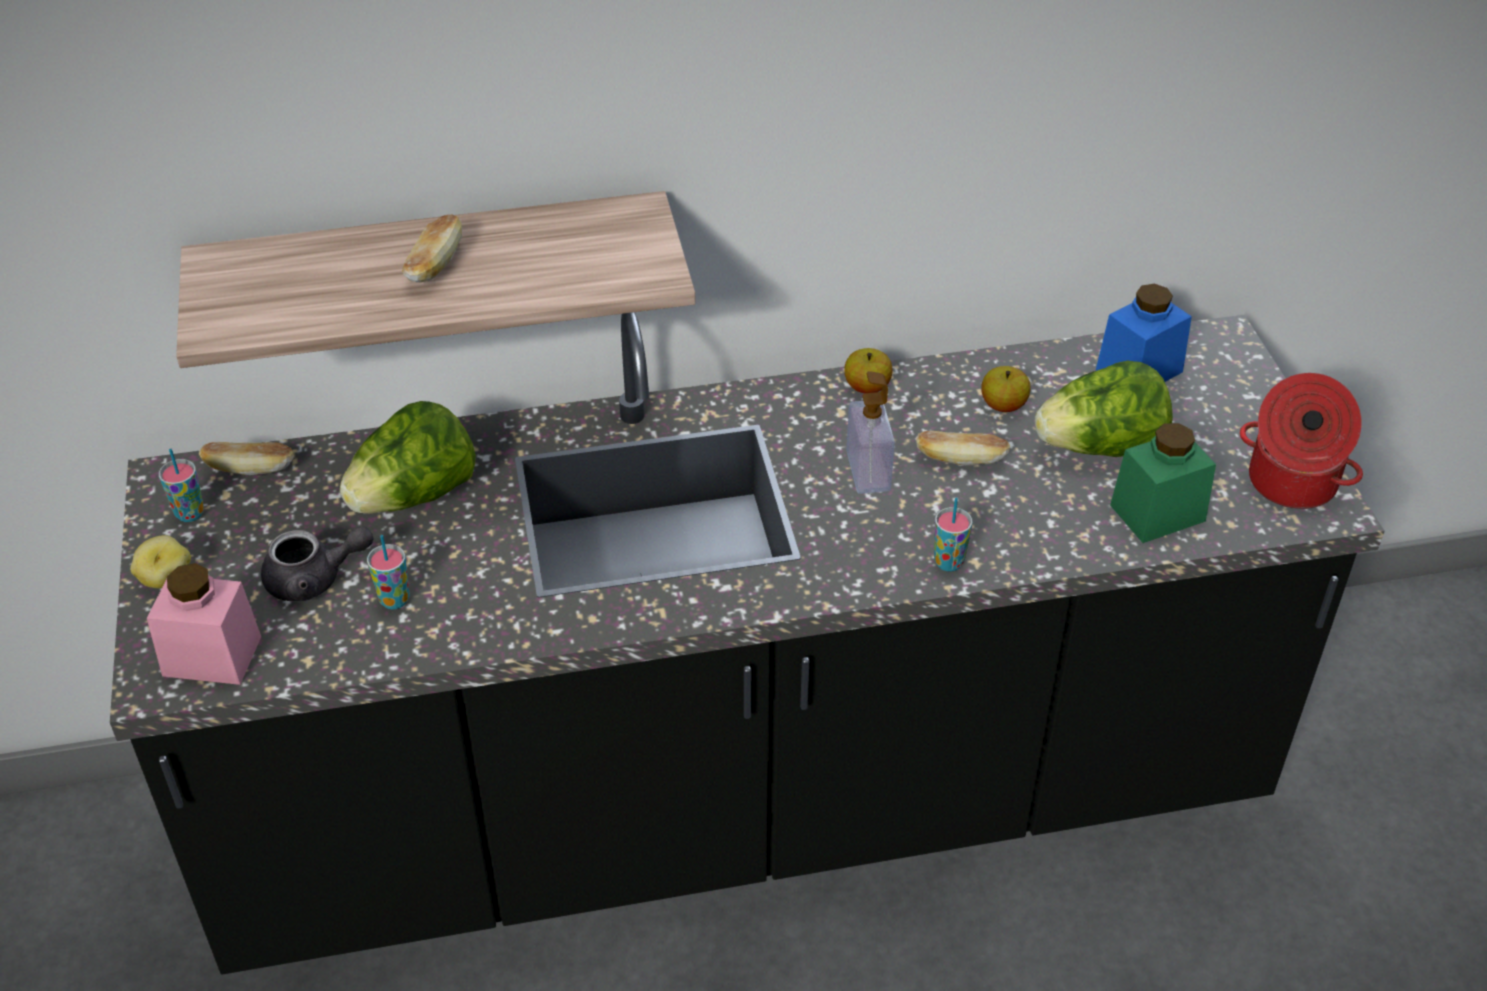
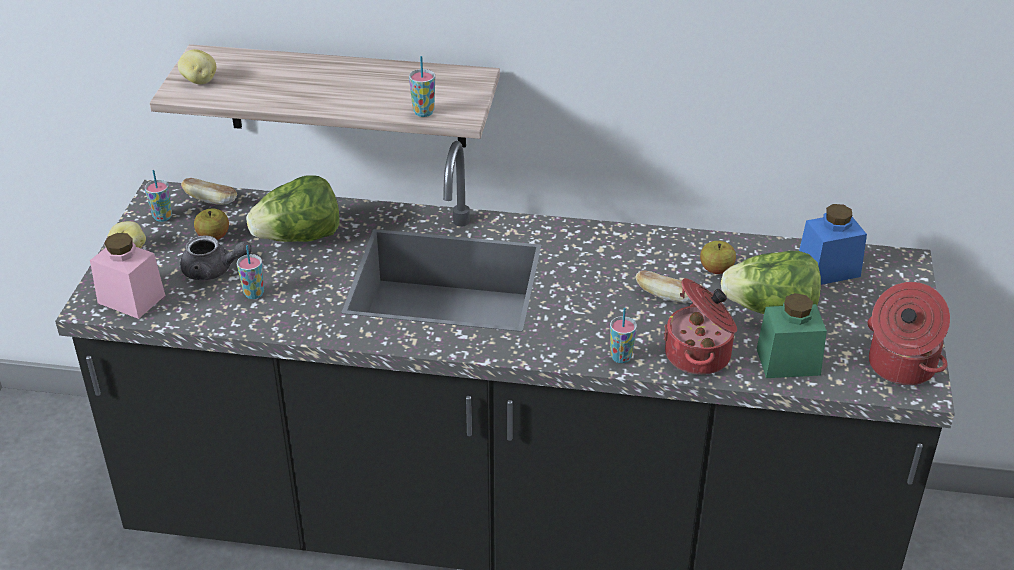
camera: 20 degrees right, 5 degrees down
(235, 304) = (199, 81): none -> potato
(434, 265) = (328, 83): bread -> none
(600, 282) = (423, 112): none -> cup
(867, 387) = (627, 238): apple -> apple (213, 237)
(868, 471) = (598, 289): soap dispenser -> none
(1045, 533) = (699, 355): none -> cooking pot

